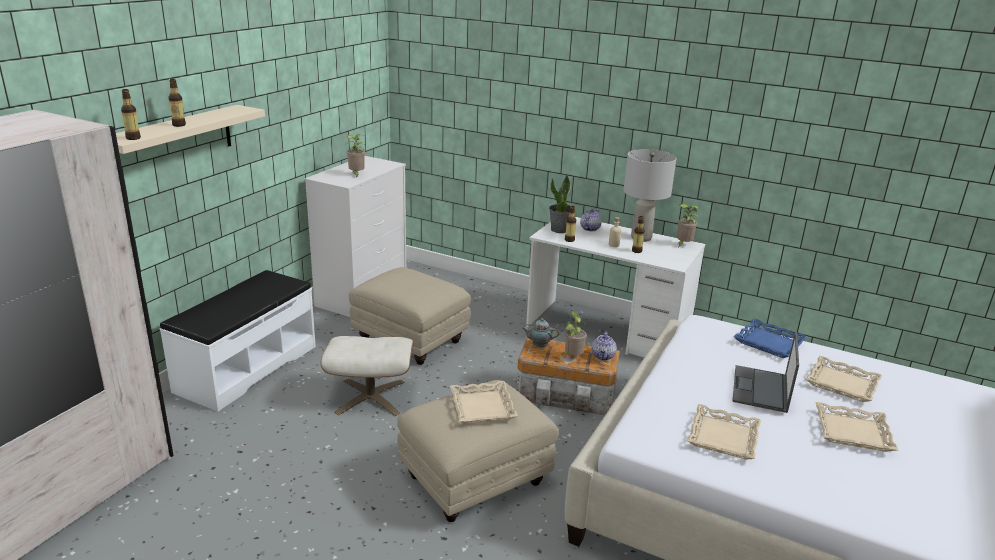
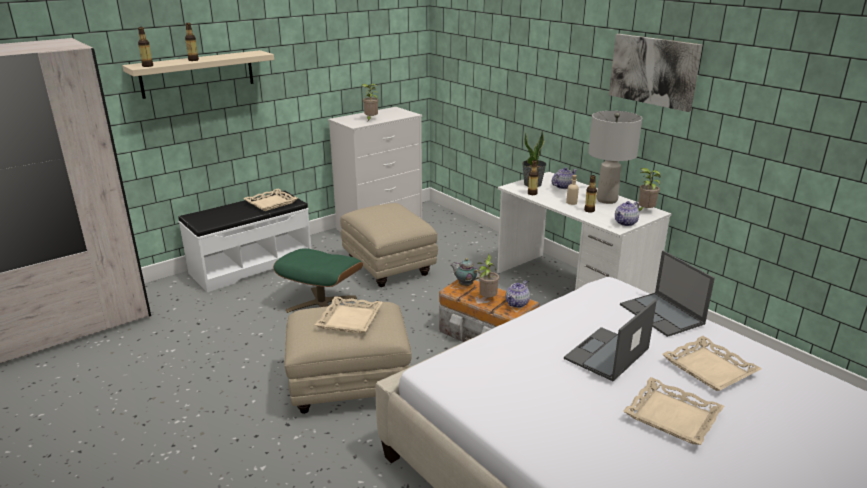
camera: 25 degrees right, 0 degrees up
(370, 397) = (321, 304): beige ottoman -> green ottoman
(679, 259) = (626, 223): none -> teapot
(681, 109) = (654, 71): none -> picture
(722, 437) = (522, 387): beige tray -> beige tray (271, 203)
(769, 343) = (662, 314): blue tray -> laptop

